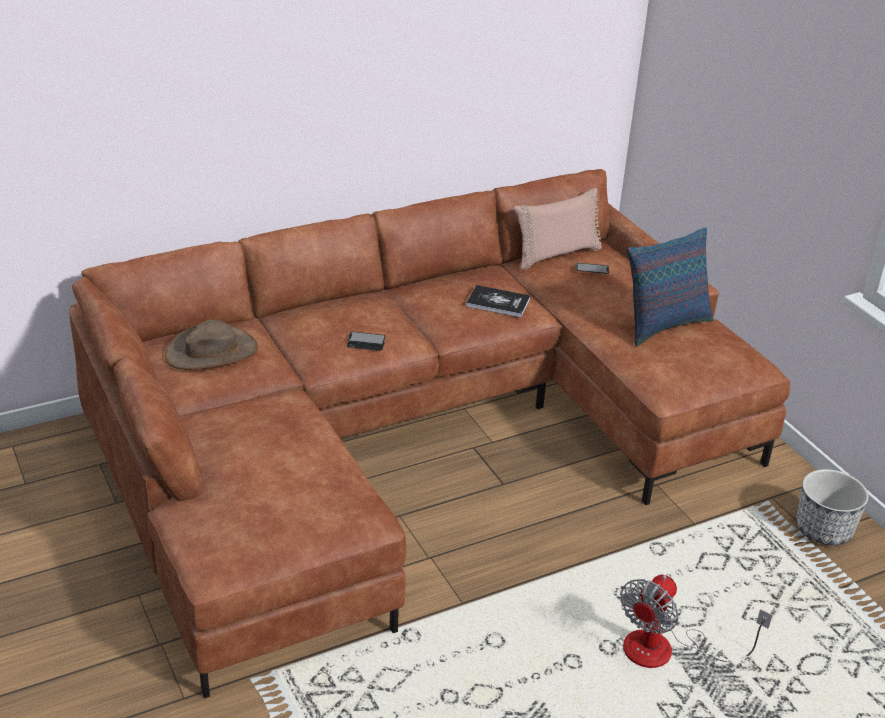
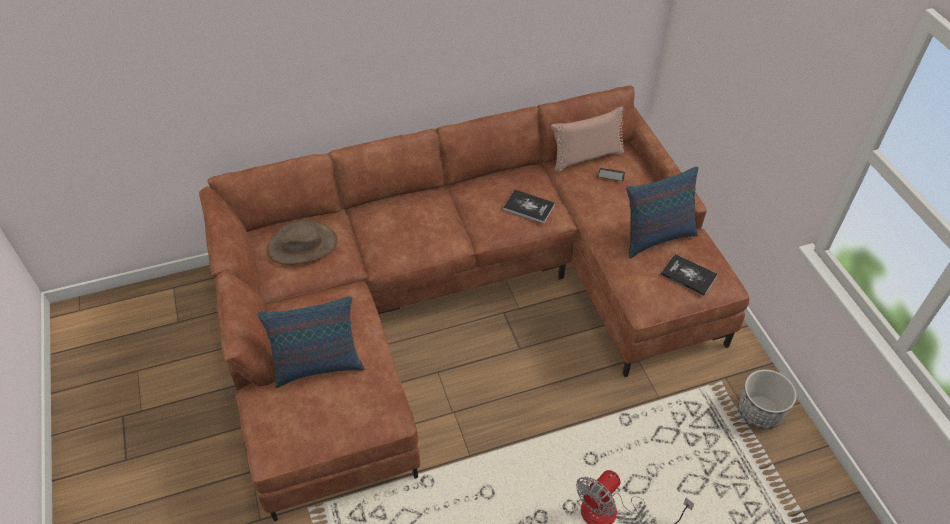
camera: 10 degrees right, 15 degrees up
(261, 474) = (319, 367): none -> blue pillow
(366, 342) = (419, 242): phone -> none
(713, 358) = (688, 275): none -> book

